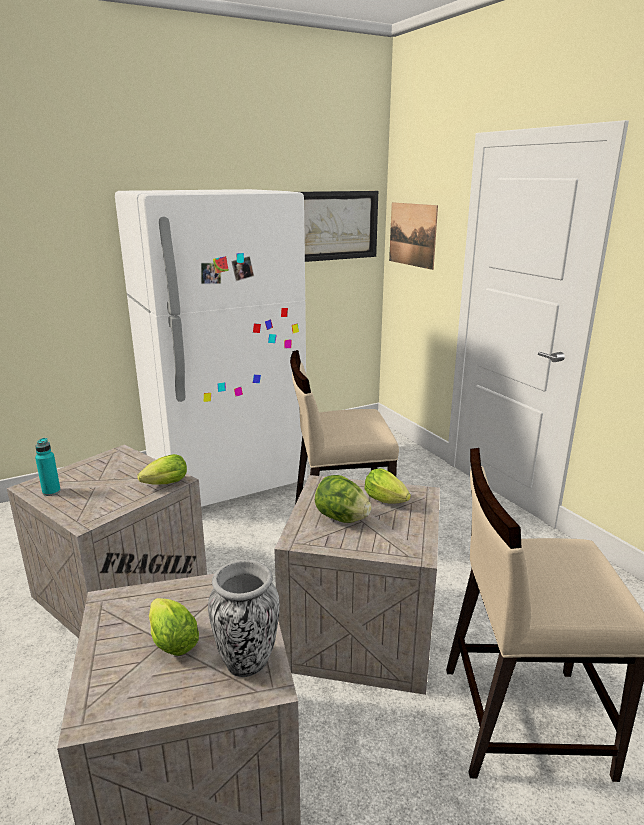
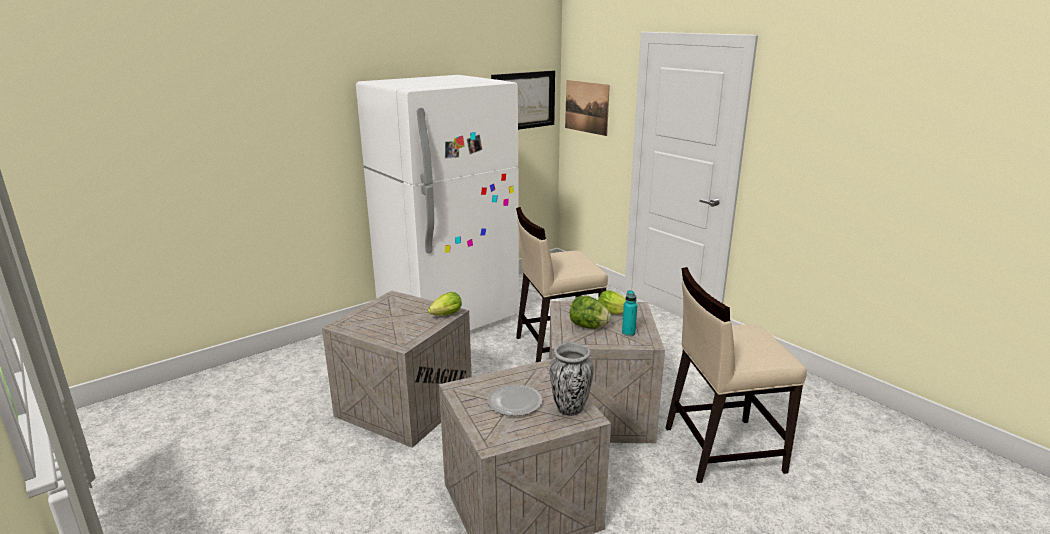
camera: 10 degrees left, 0 degrees up
(51, 491) = (360, 327): turquoise bottle -> turquoise bottle (628, 333)
(171, 639) = (514, 403): lettuce -> plate

